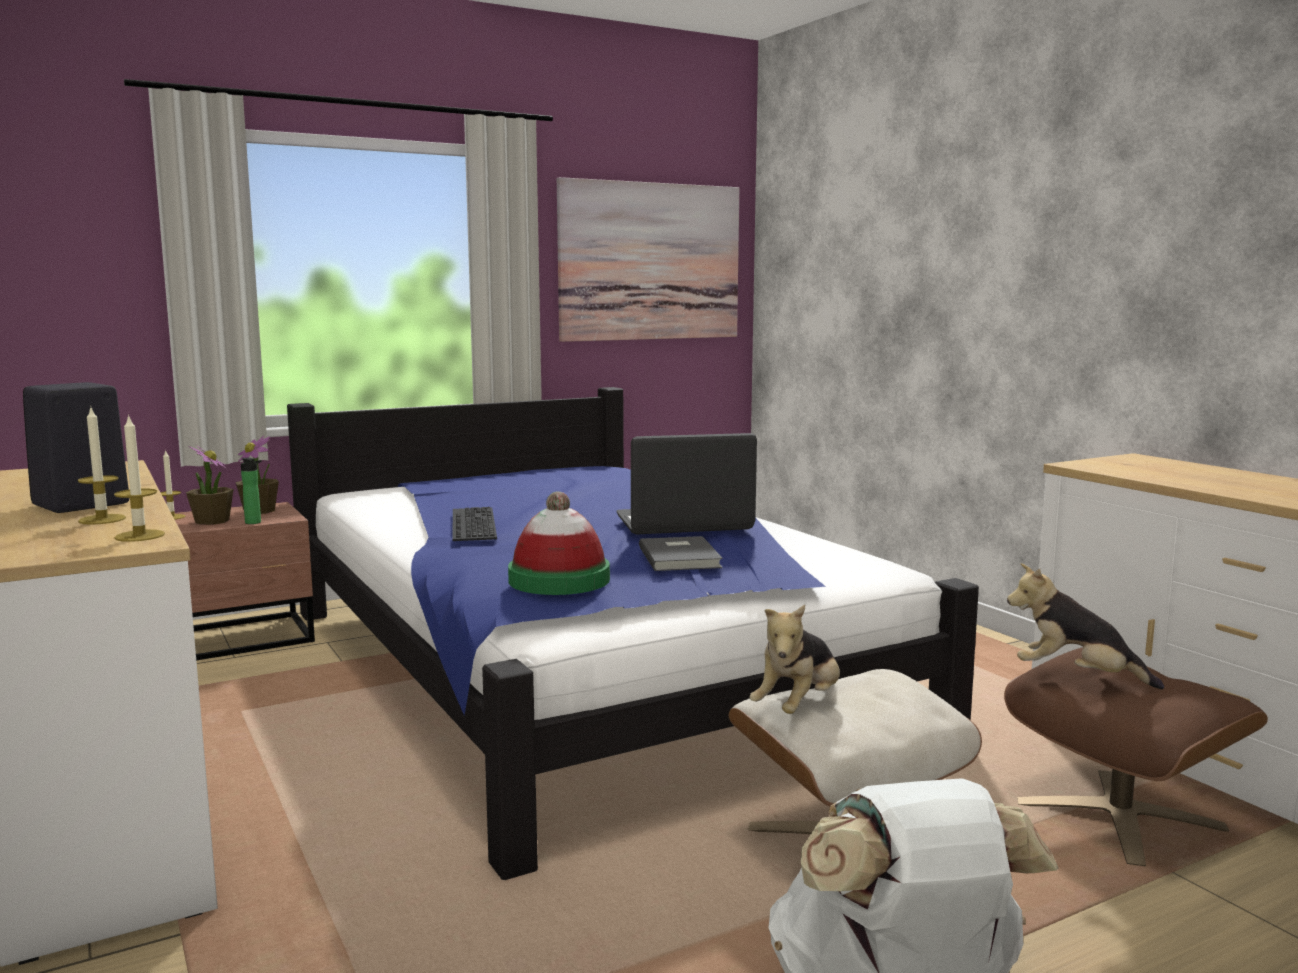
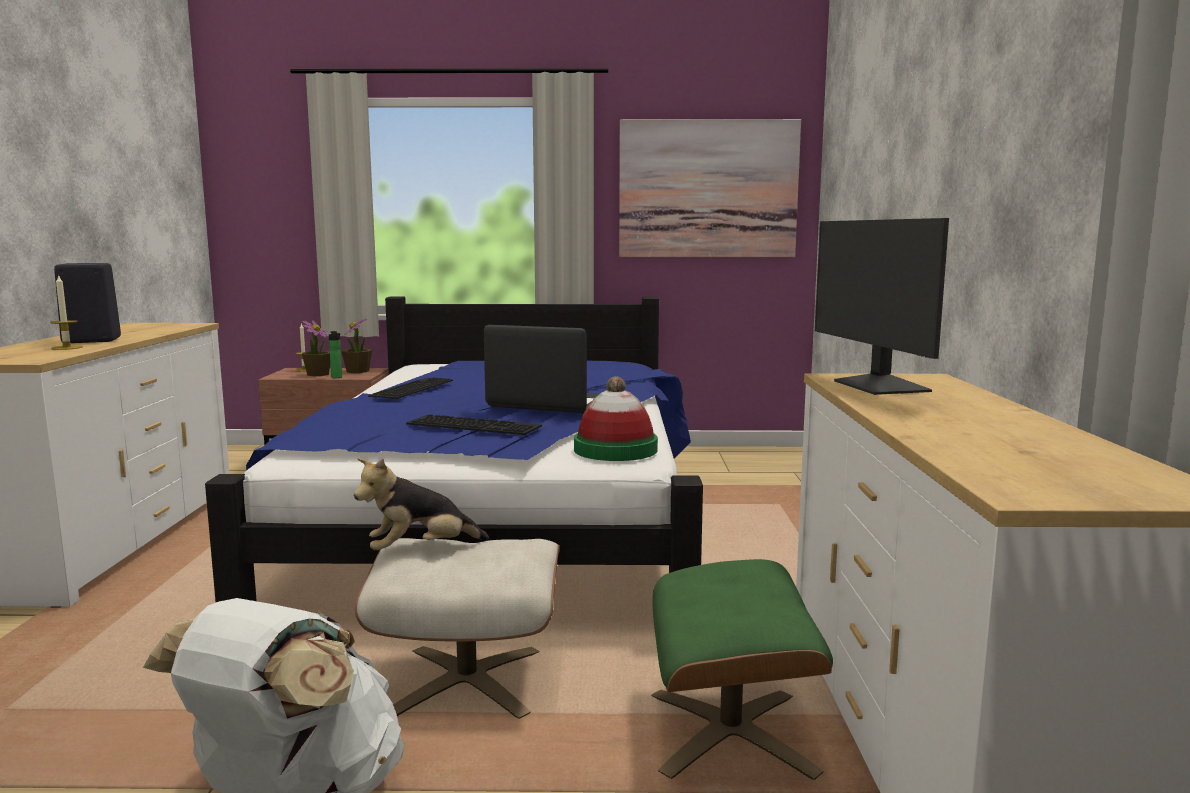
camera: 30 degrees right, 0 degrees up
(139, 536) = (45, 356): candle -> none
(559, 580) = (354, 427): hat -> hat (615, 450)
(681, 557) = (476, 425): grey book -> keyboard
(1076, 677) = (694, 580): plush toy -> none
(1120, 816) = (731, 733): brown ottoman -> green ottoman
(1144, 470) = (879, 386): none -> monitor

